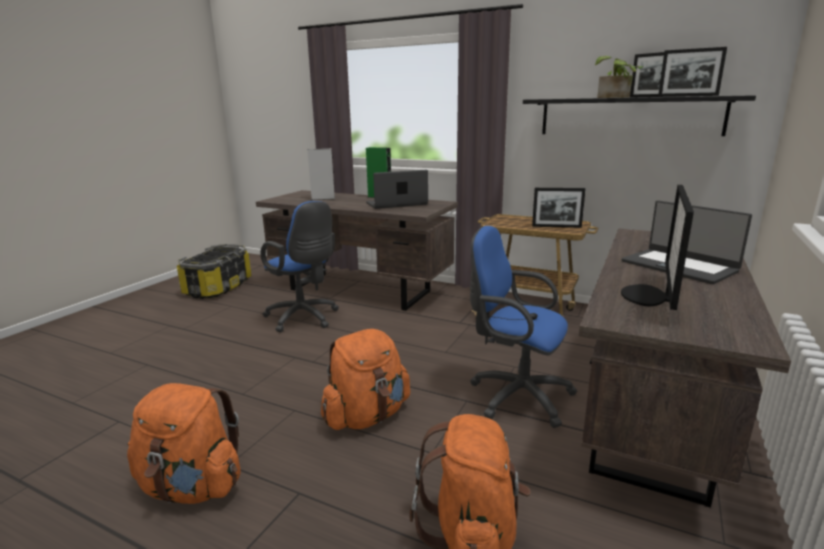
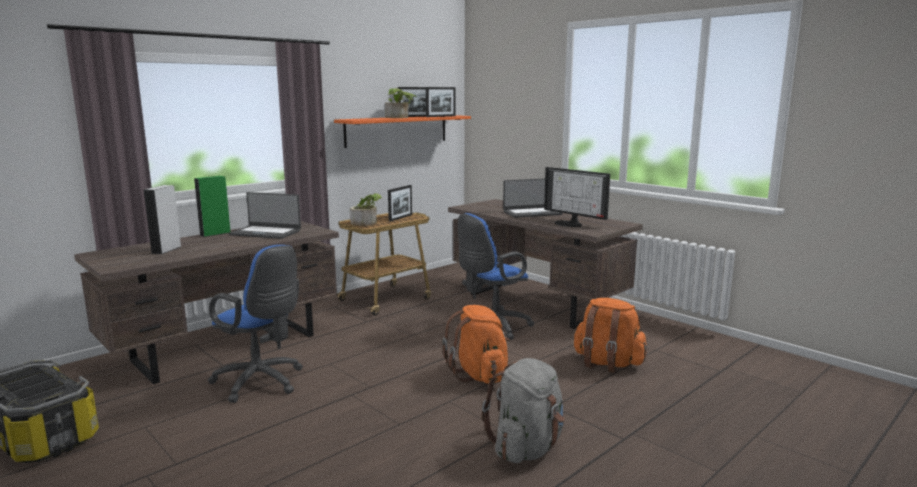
camera: 70 degrees left, 5 degrees down
(192, 487) = (527, 448): orange backpack -> grey backpack
(304, 318) = (262, 383): blue office chair -> blue office chair turned 60 degrees clockwise
(397, 204) = (266, 232): laptop -> laptop turned 75 degrees counterclockwise
(508, 221) = (367, 222): none -> potted plant
(629, 116) = (397, 130): black shelf -> orange shelf

